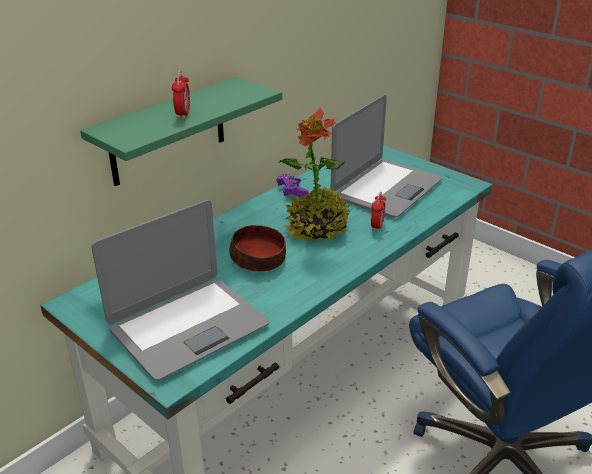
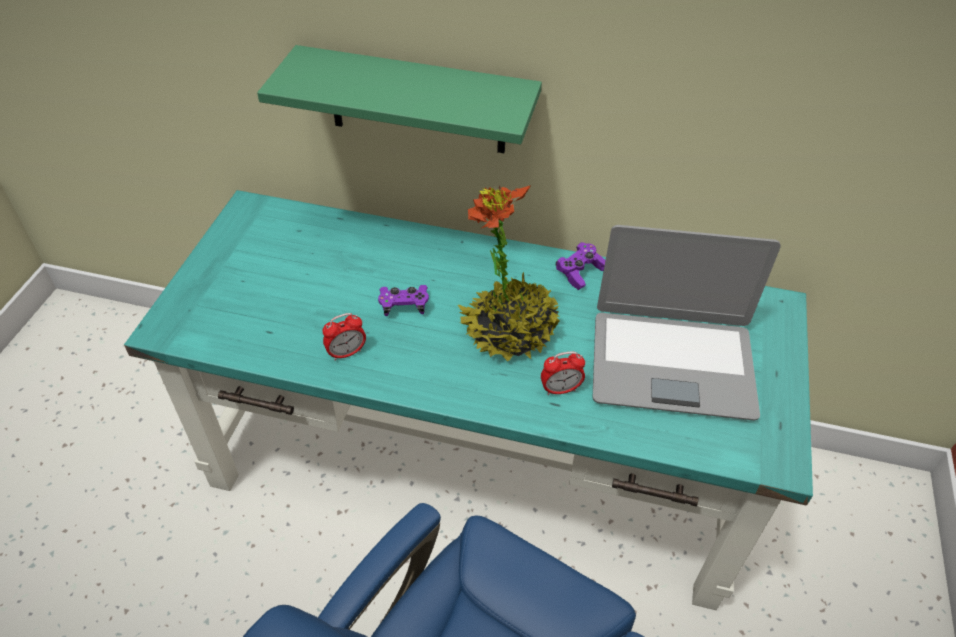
camera: 60 degrees right, 15 degrees up
(183, 114) = (383, 89): alarm clock -> alarm clock (346, 353)
(188, 327) = (250, 304): laptop -> none
(258, 260) = (404, 305): bowl -> purple game controller

